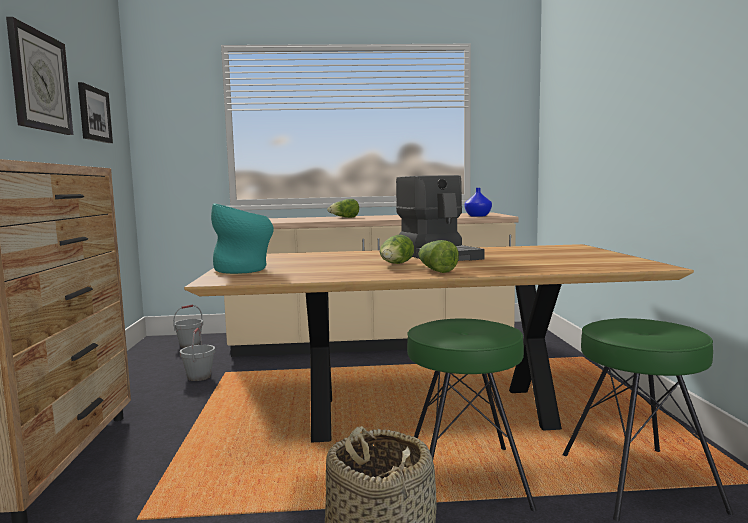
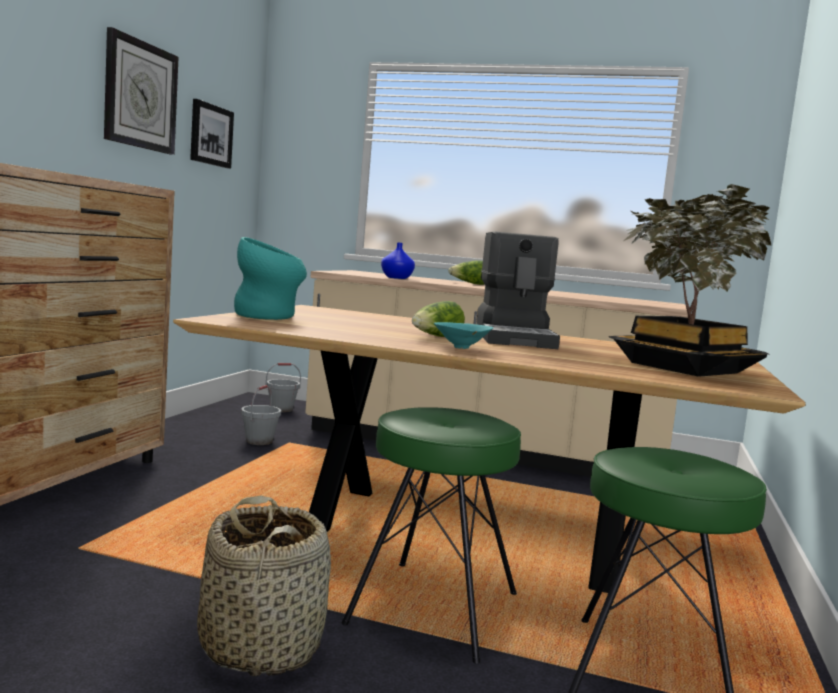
camera: 20 degrees right, 0 degrees up
(436, 270) = (461, 348): lettuce -> turquoise bowl
(478, 216) = (639, 303): blue vase -> blue vase (396, 278)
(579, 258) = (685, 368): none -> potted plant

